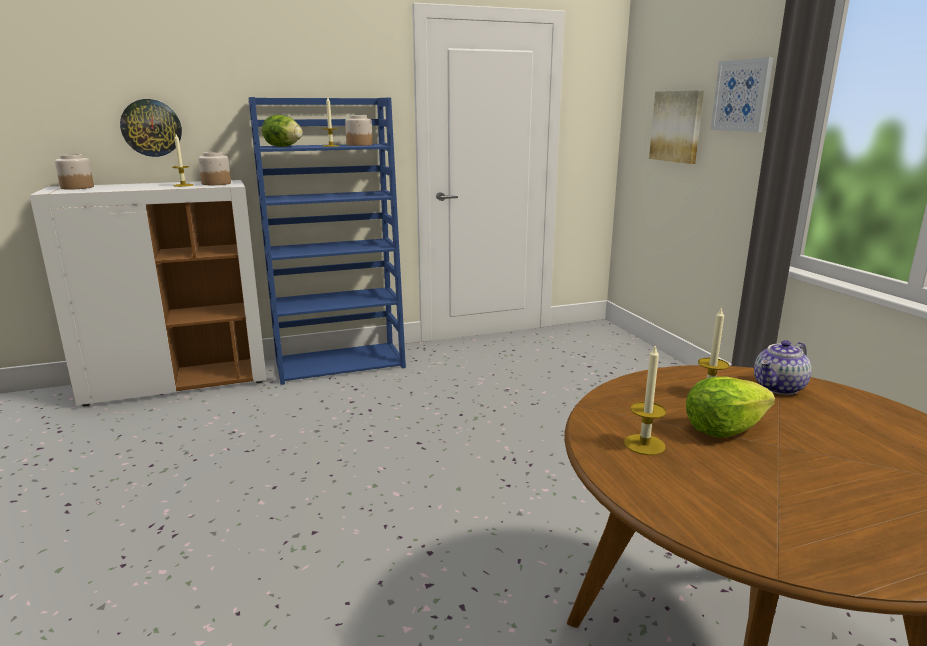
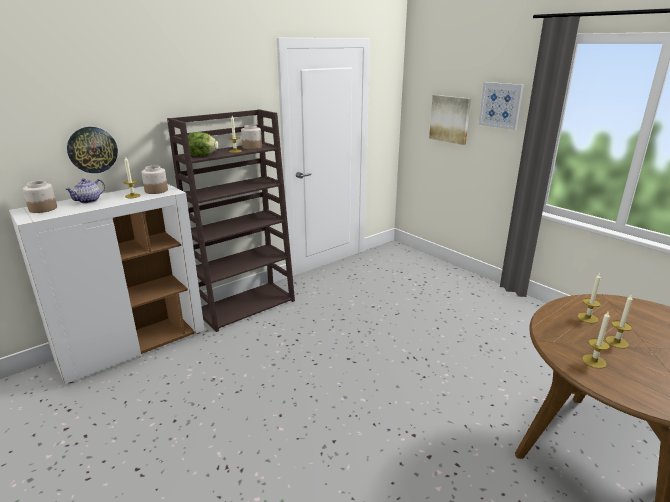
camera: 20 degrees left, 5 degrees up
(341, 363) = (246, 305): blue bookcase -> brown bookcase
(723, 429) = (616, 342): lettuce -> candle
(779, 388) = (613, 306): teapot -> teapot (88, 201)

